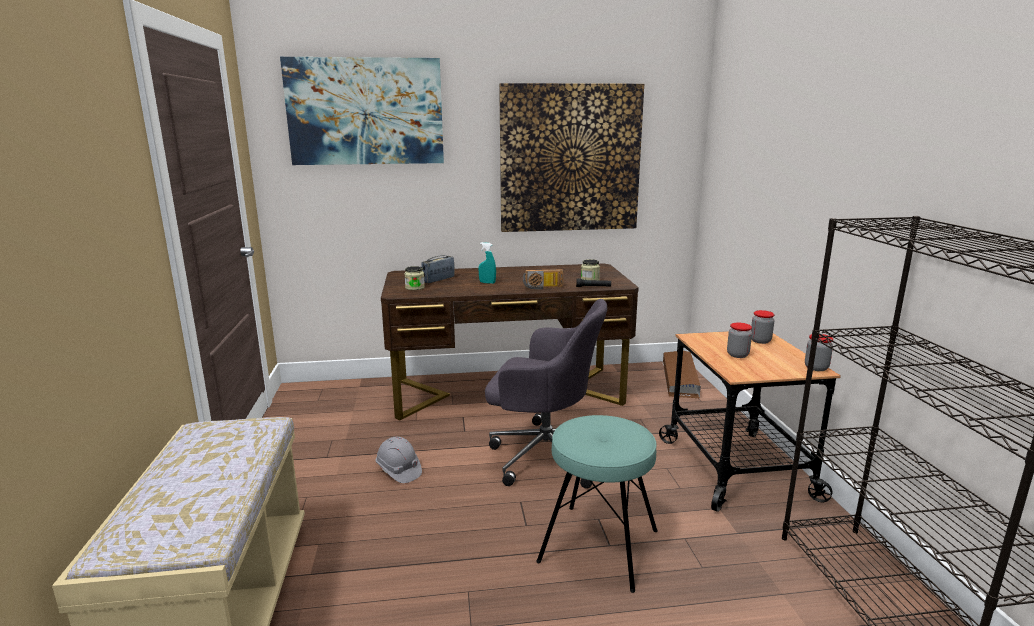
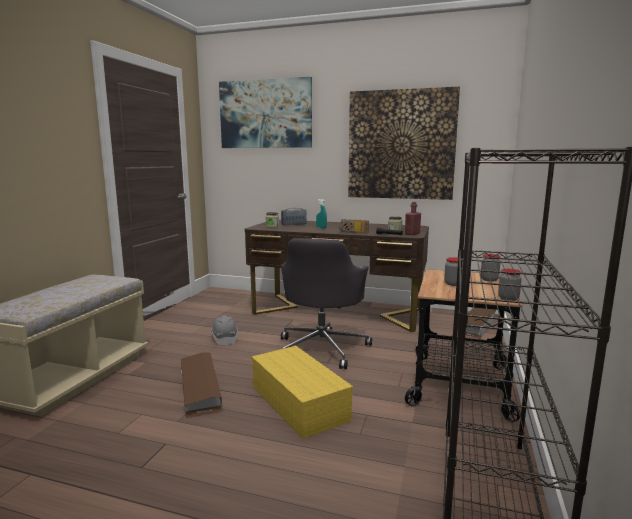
camera: 25 degrees right, 5 degrees down
(448, 564) = (200, 388): none -> brown storage box
(544, 454) = (322, 348): grey office chair -> grey office chair turned 60 degrees clockwise
(599, 546) = (301, 403): turquoise stool -> yellow storage box
(616, 282) = (412, 234): none -> red bottle

